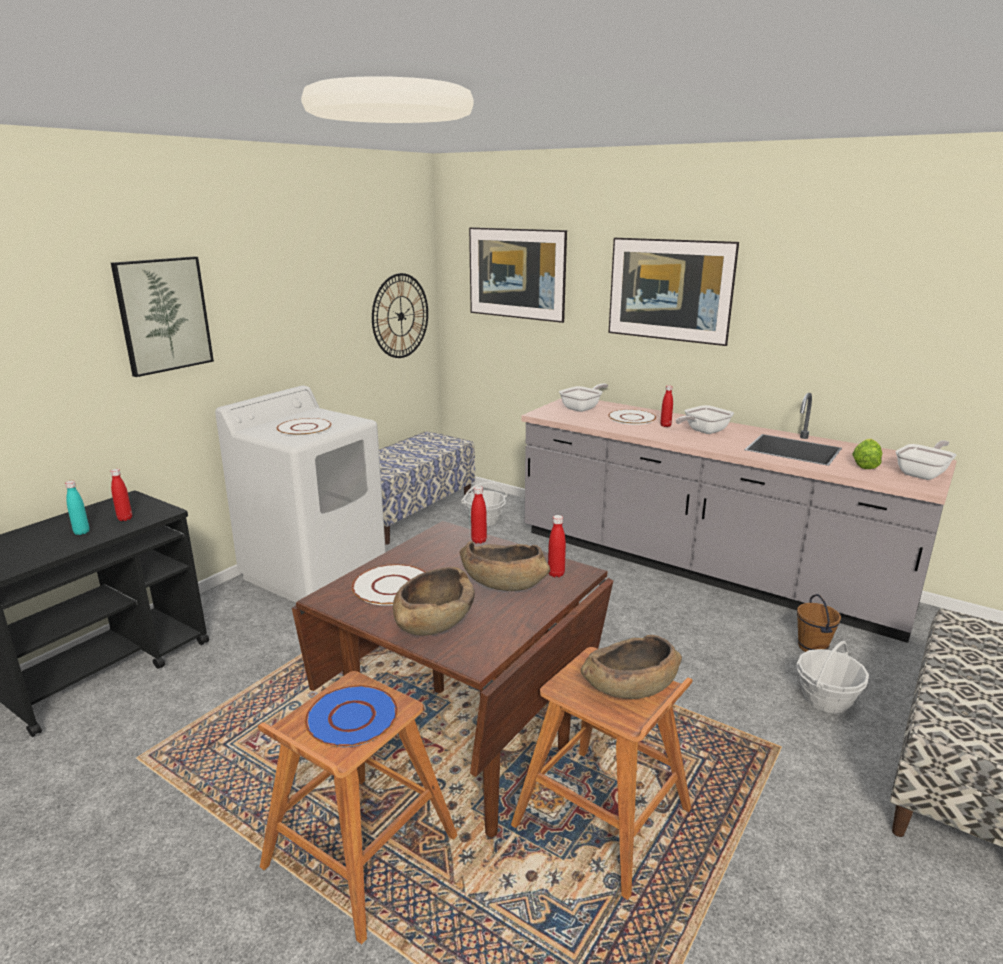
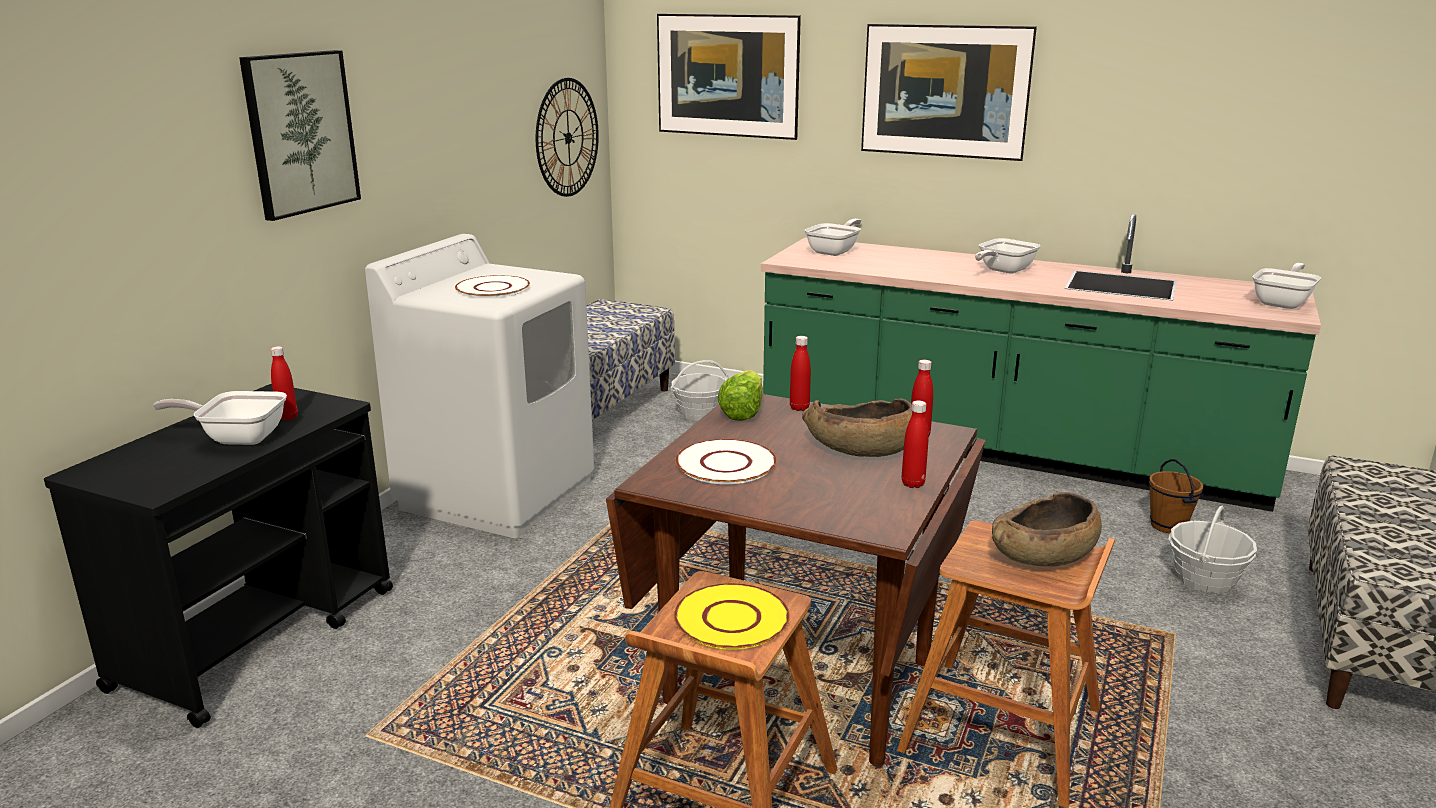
camera: 10 degrees left, 0 degrees up
(82, 532) = (238, 437): turquoise bottle -> frying pan
(352, 718) = (732, 619): blue plate -> yellow plate
(434, 620) = (806, 494): brown bowl -> none
(631, 418) = (904, 260): white plate -> none
(665, 425) = (952, 267): red bottle -> red bottle (913, 484)
(703, 568) = (1005, 450): grey counter -> green counter
(865, 464) = (1213, 297): lettuce -> lettuce (743, 412)

